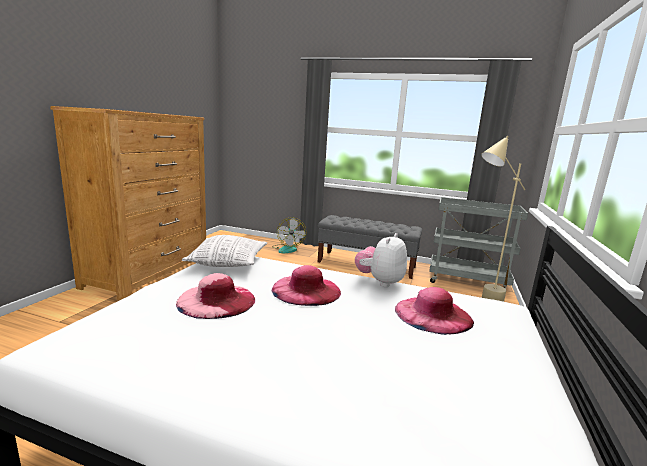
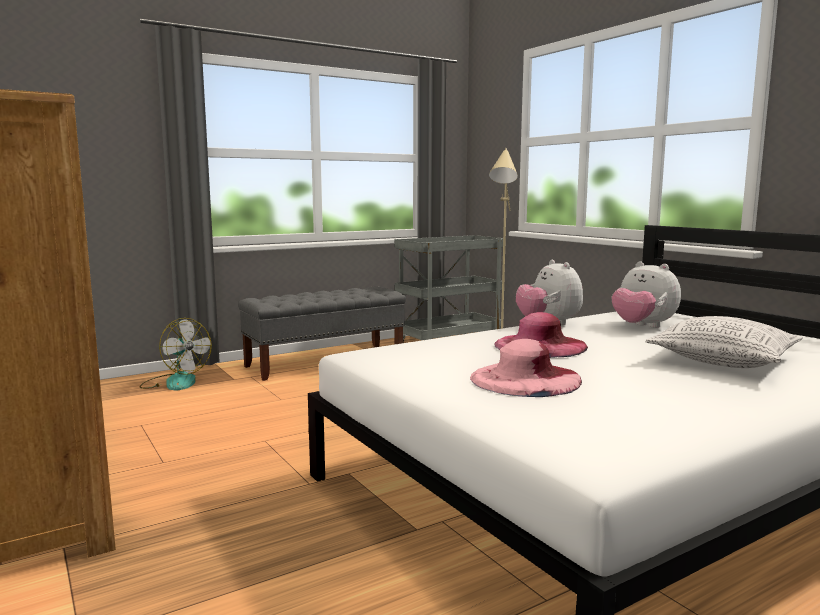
camera: 50 degrees left, 5 degrees down
(228, 262) = (390, 357): pillow -> pillow (723, 360)
(433, 314) = (642, 327): pink hat -> plush toy

